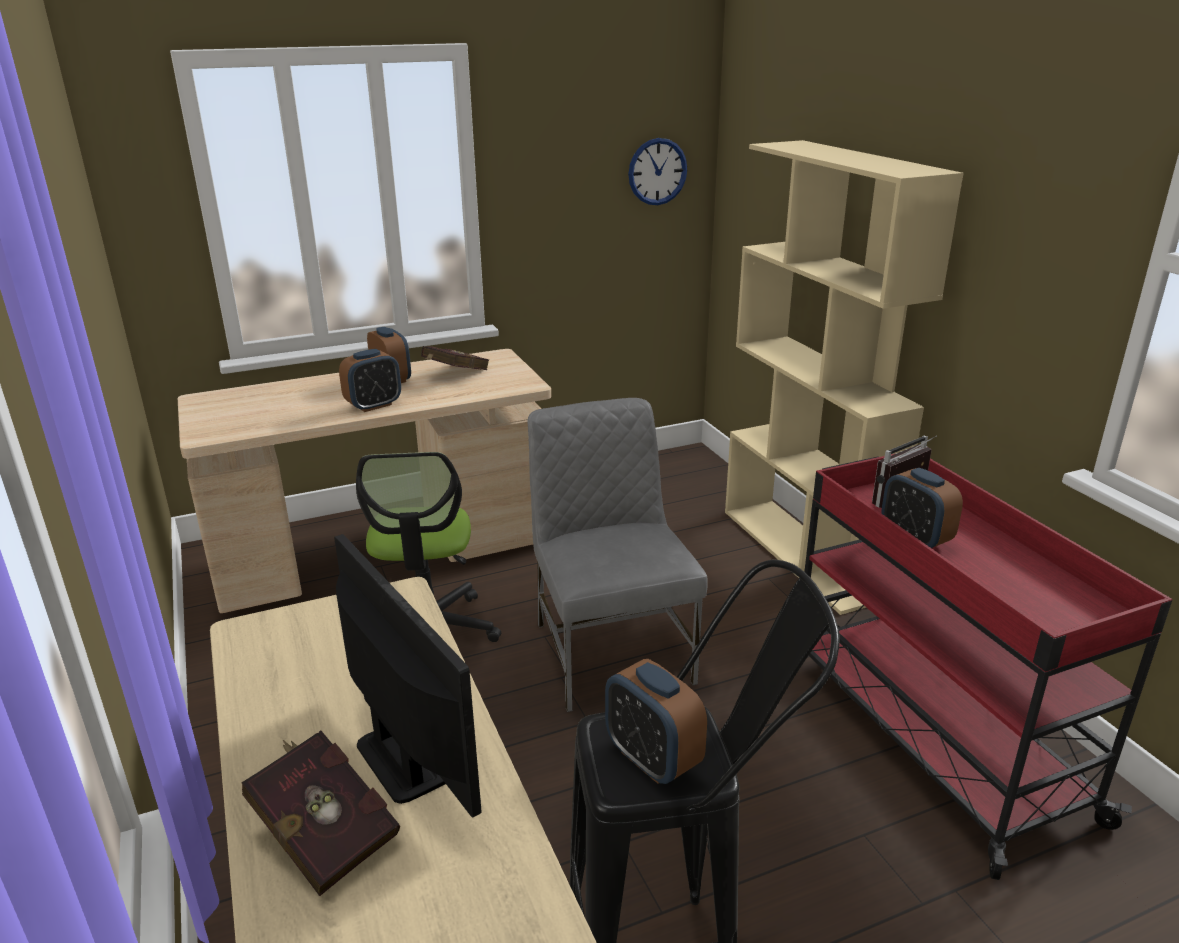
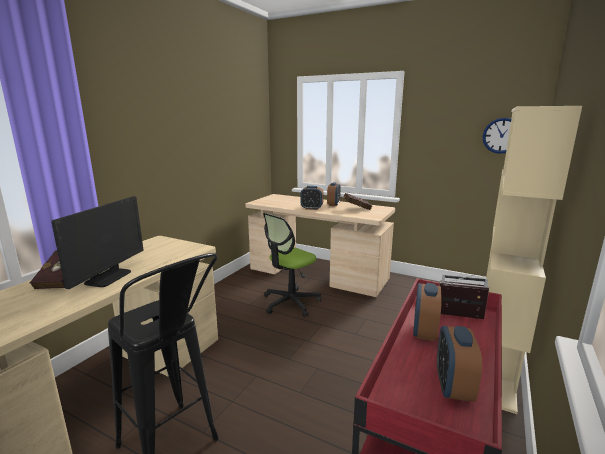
camera: 50 degrees right, 10 degrees down
(610, 651) = (335, 343): grey chair -> none
(652, 759) = (145, 319): alarm clock -> alarm clock (453, 387)

